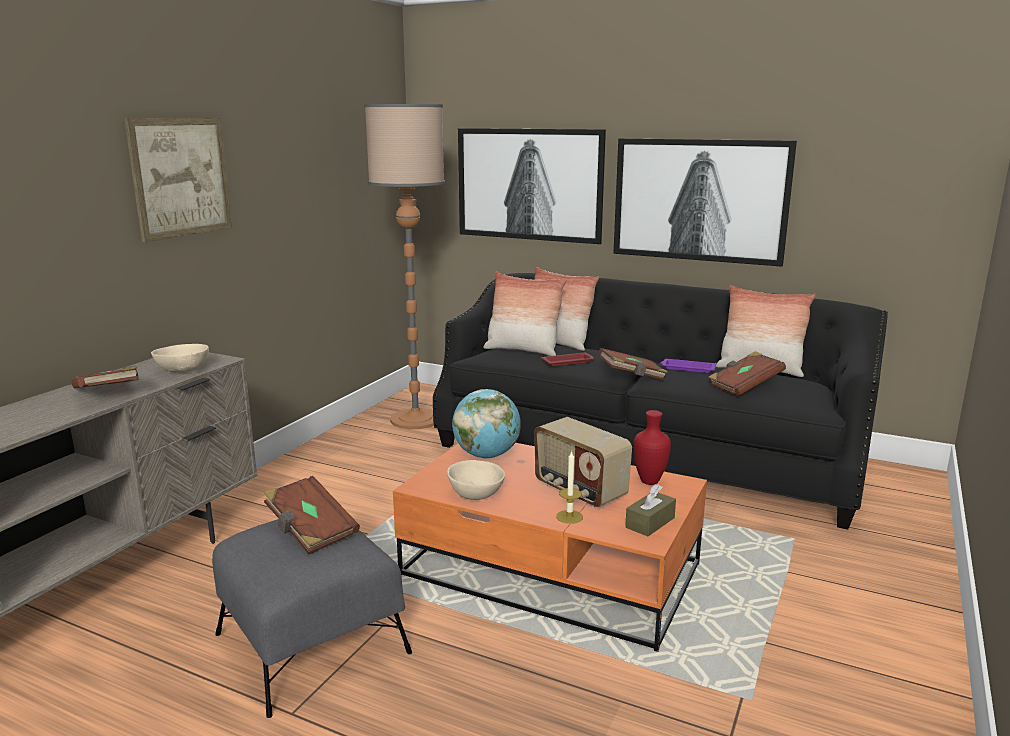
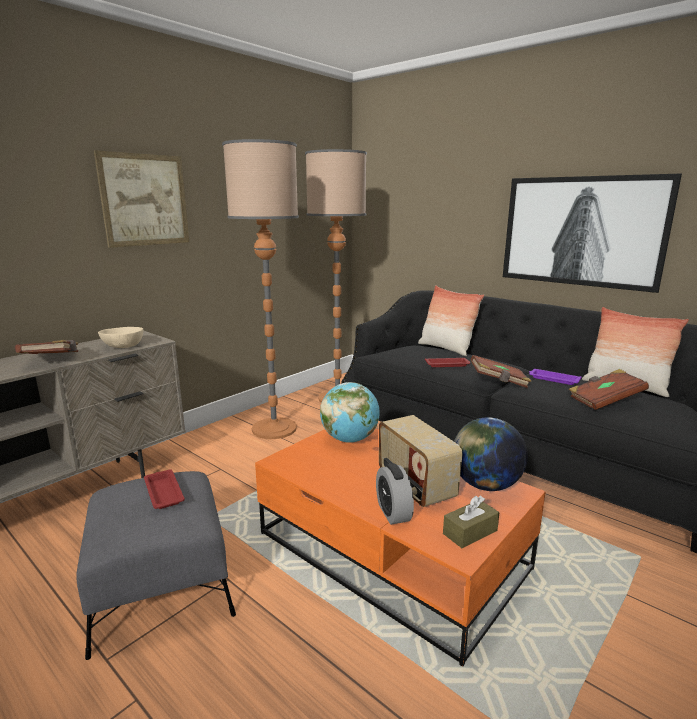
camera: 15 degrees right, 0 degrees up
(310, 530) = (163, 492): brown book -> red tray
(351, 464) = (274, 428): none -> floor lamp
(475, 494) = (320, 475): beige bowl -> none
(522, 350) = (415, 352): pillow -> none
(529, 184) = (438, 219): picture -> none
(569, 517) = (393, 512): candle -> alarm clock
(648, 481) = (485, 485): red vase -> globe

